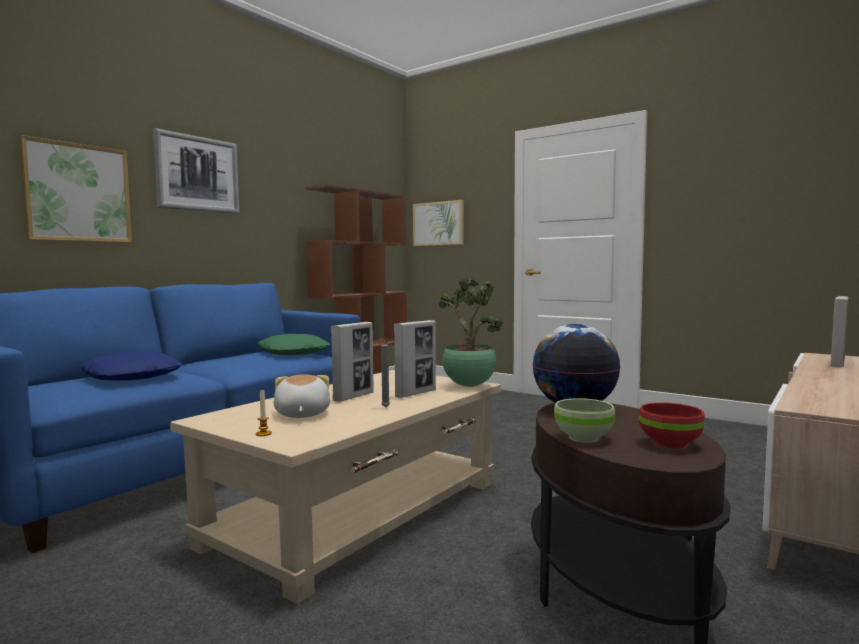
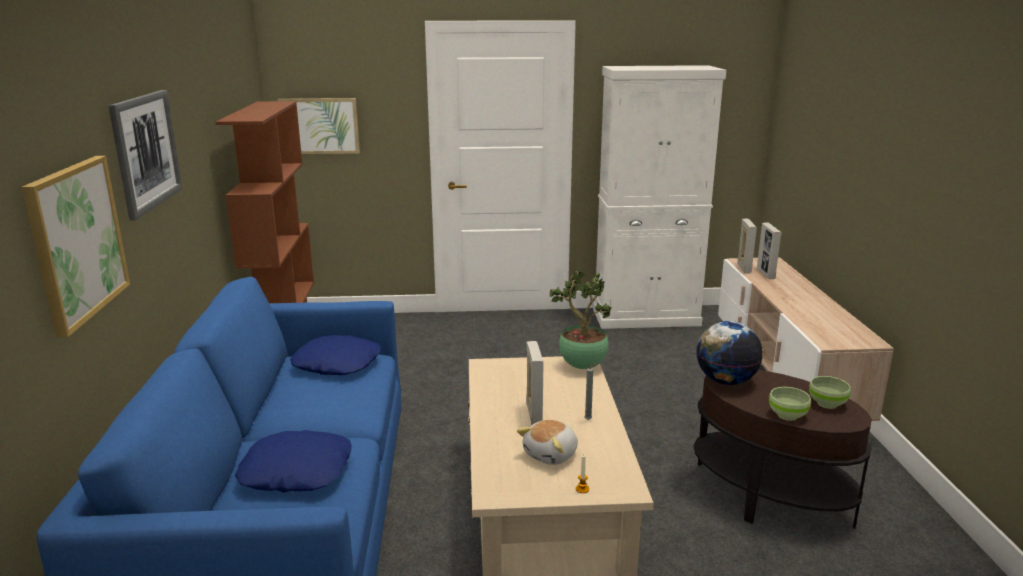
camera: 40 degrees left, 15 degrees up
(294, 353) = (337, 363): green pillow -> blue pillow
(301, 414) = (551, 455): plush toy -> plush toy turned 90 degrees counterclockwise
(416, 393) = (568, 391): picture frame -> picture frame (744, 268)
(671, 444) = (827, 404): red bowl -> green bowl
(718, 428) = (646, 317): none -> white cabinet

